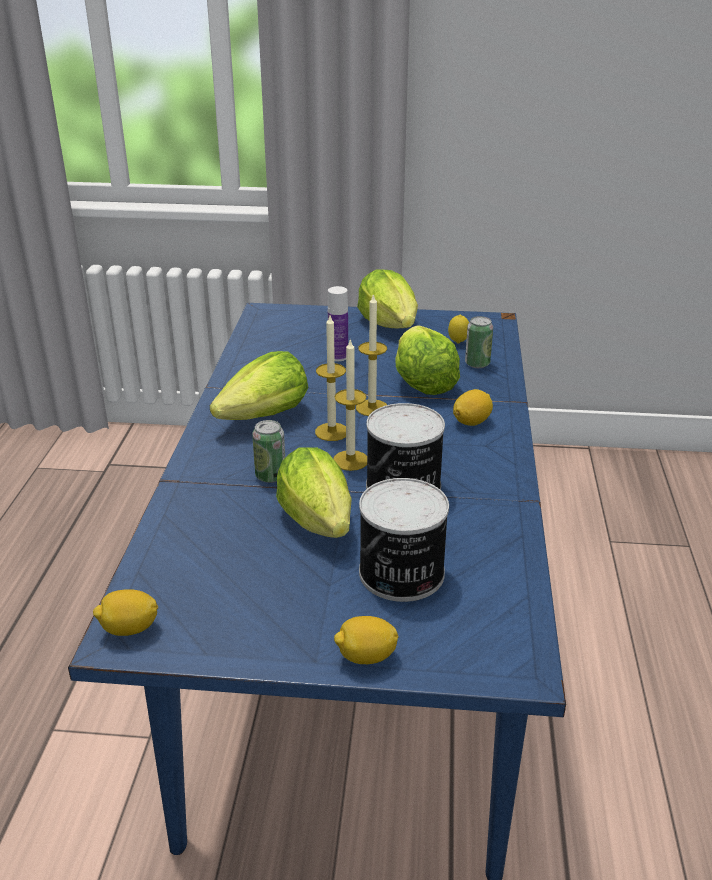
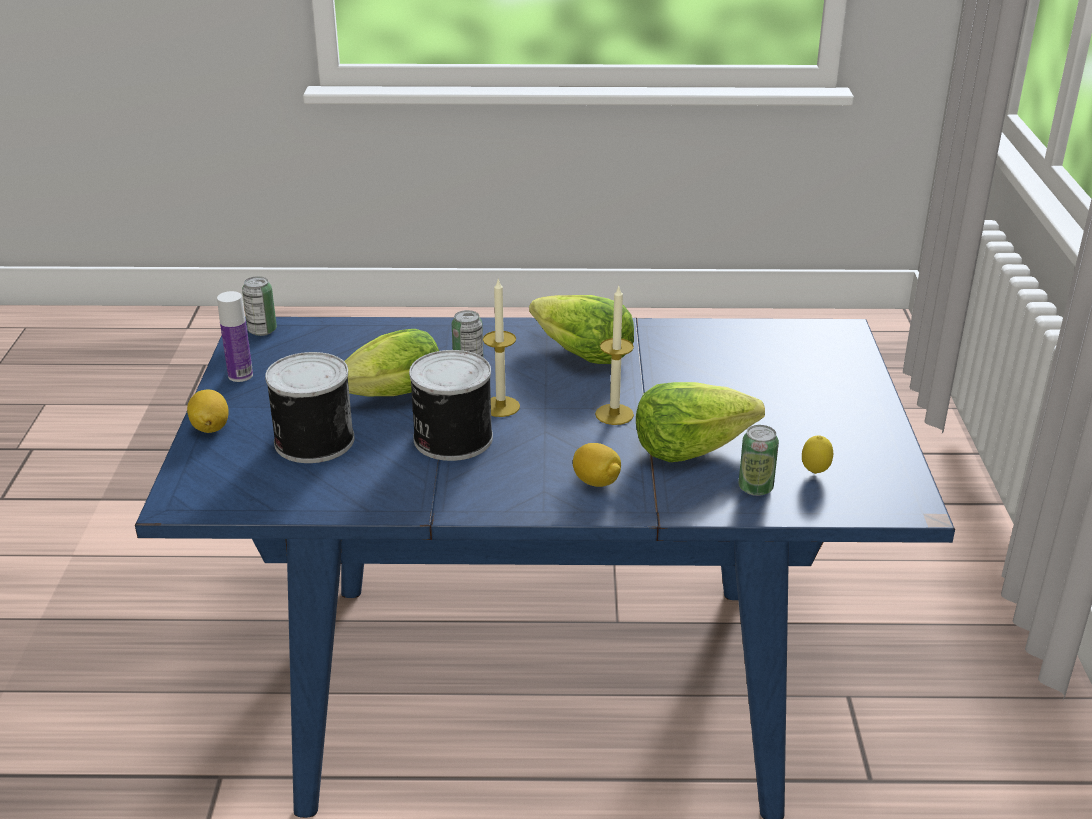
camera: 85 degrees right, 0 degrees up
(129, 629) = (262, 330): lemon -> can
(332, 432) = (556, 393): candle -> none
(338, 356) = (736, 387): bottle -> bottle (240, 375)
(390, 325) = (848, 419): lettuce -> none

